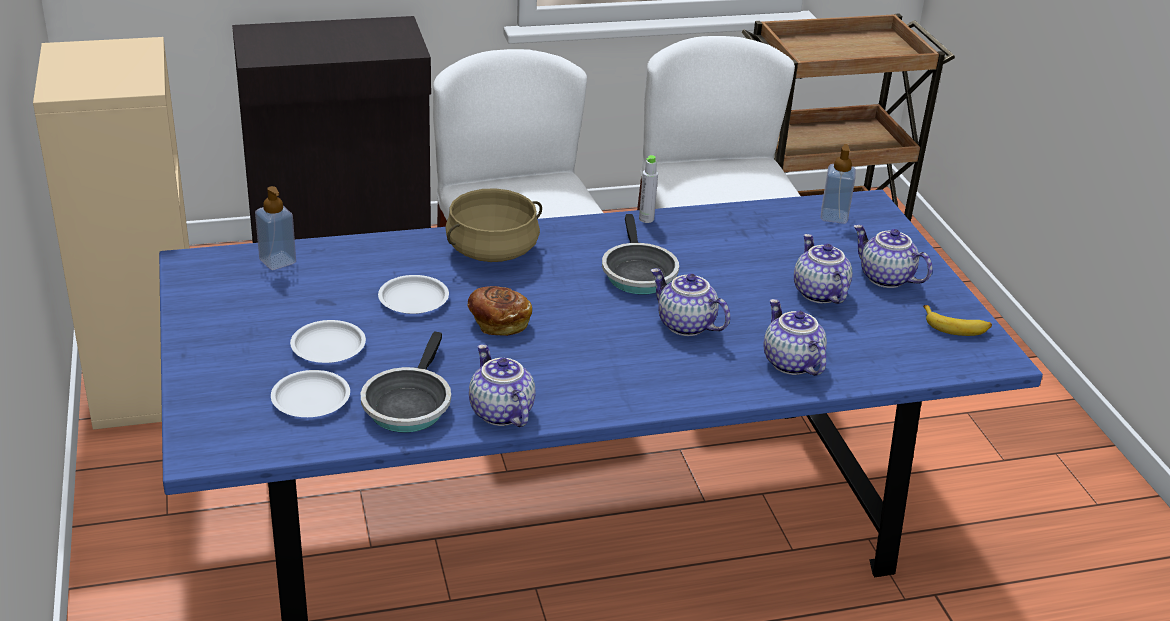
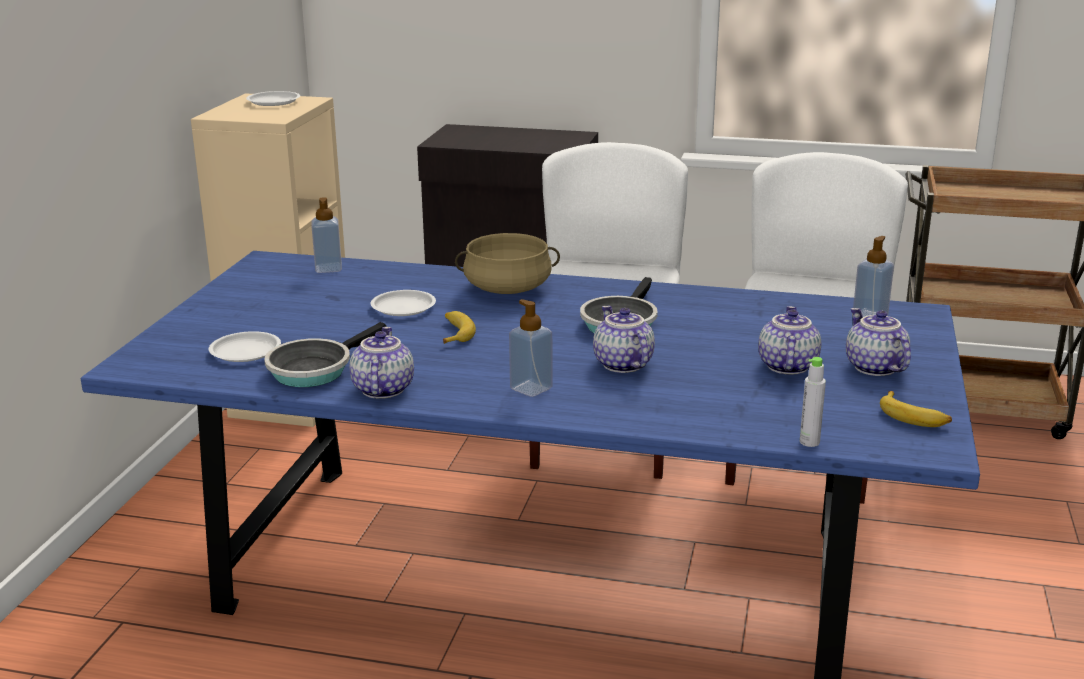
camera: 30 degrees right, 10 degrees down
(328, 346) = (299, 323): white plate -> white plate (273, 102)
(498, 322) = (455, 333): bread -> banana
(634, 375) = (531, 388): none -> soap dispenser
(646, 219) = (673, 290): grey bottle -> grey bottle (809, 442)
(790, 363) = (694, 409): teapot -> none

